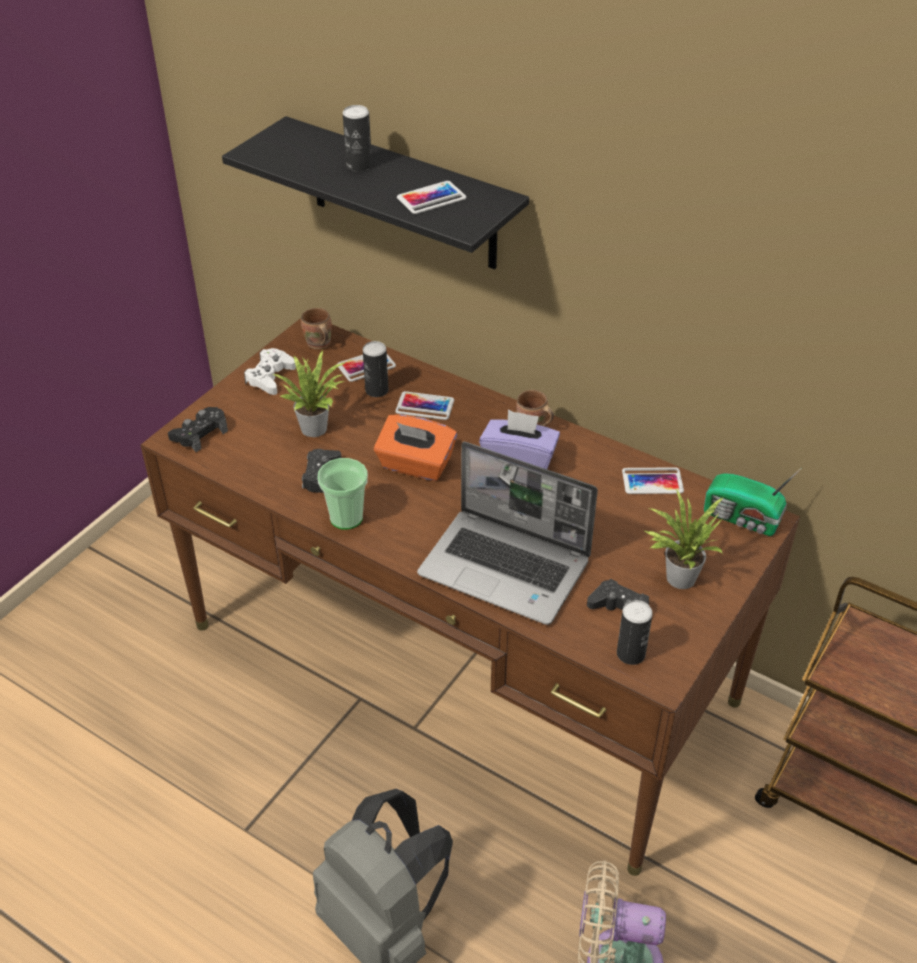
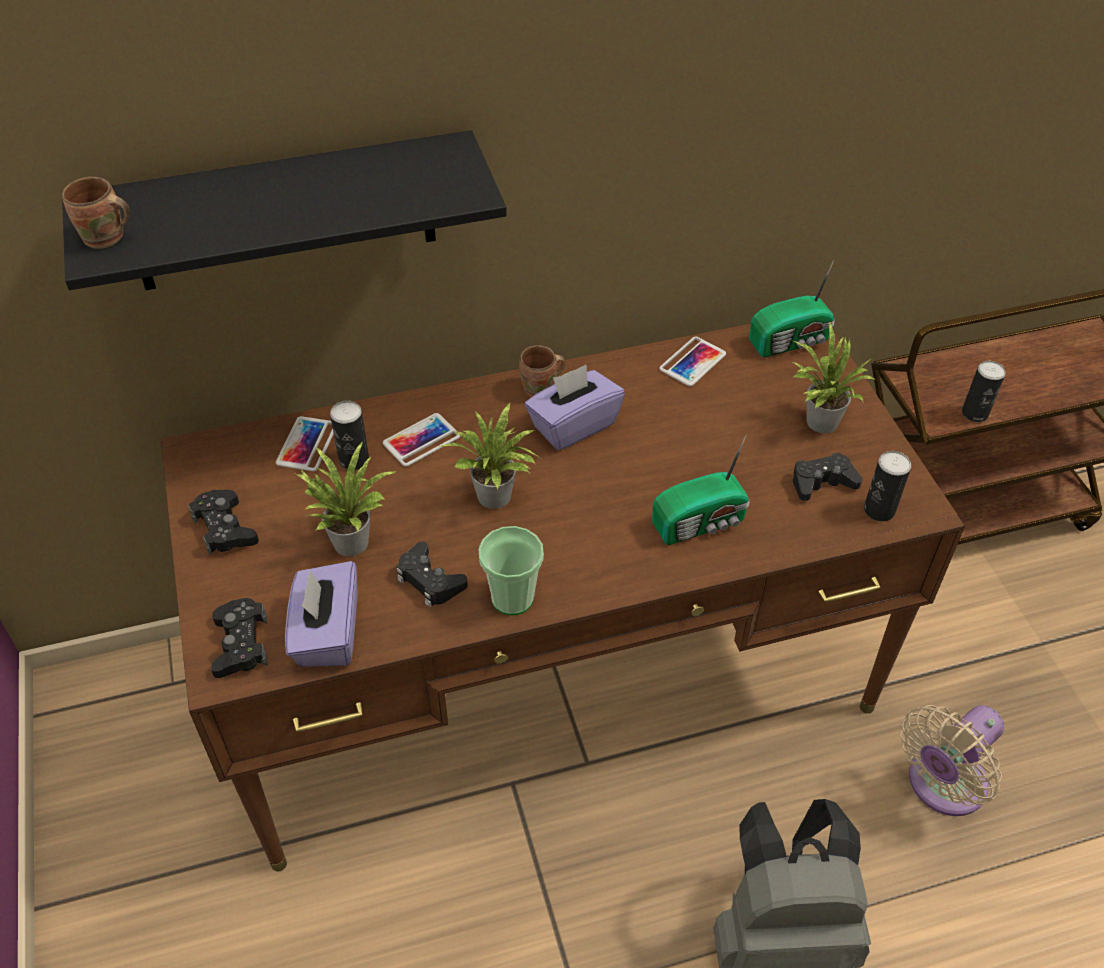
camera: 50 degrees left, 5 degrees up
(240, 460) = (327, 634): none -> purple tissue box
(270, 377) = (225, 529): white game controller -> black game controller
(318, 344) = (224, 459): brown mug -> brown mug (105, 239)
(359, 165) = (252, 197): can -> can (974, 413)
(415, 465) = (496, 499): orange tissue box -> potted plant
(431, 198) = (387, 185): phone -> none
(507, 568) = (701, 523): laptop -> radio

